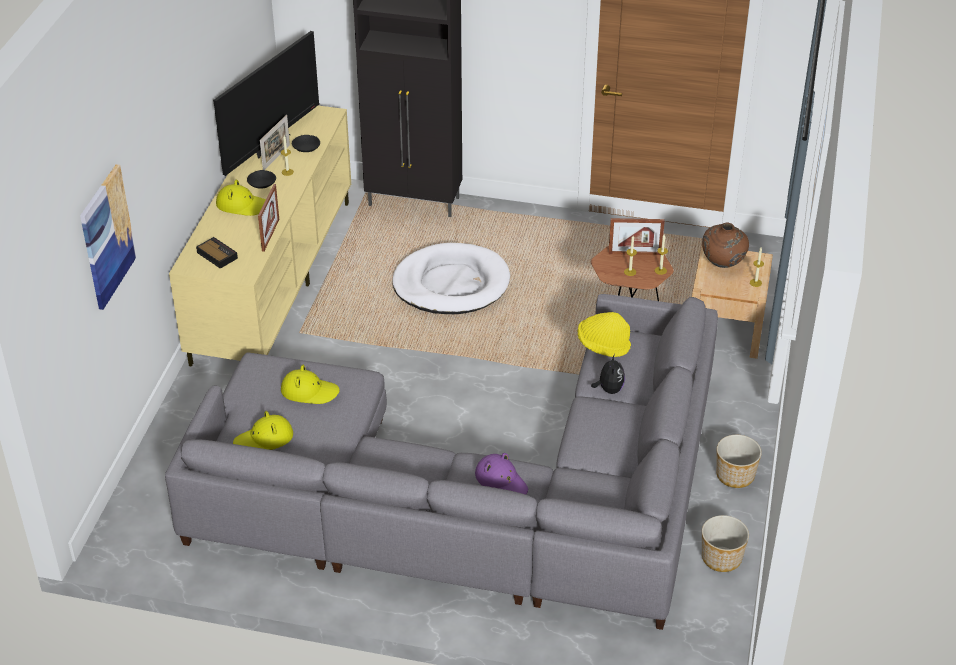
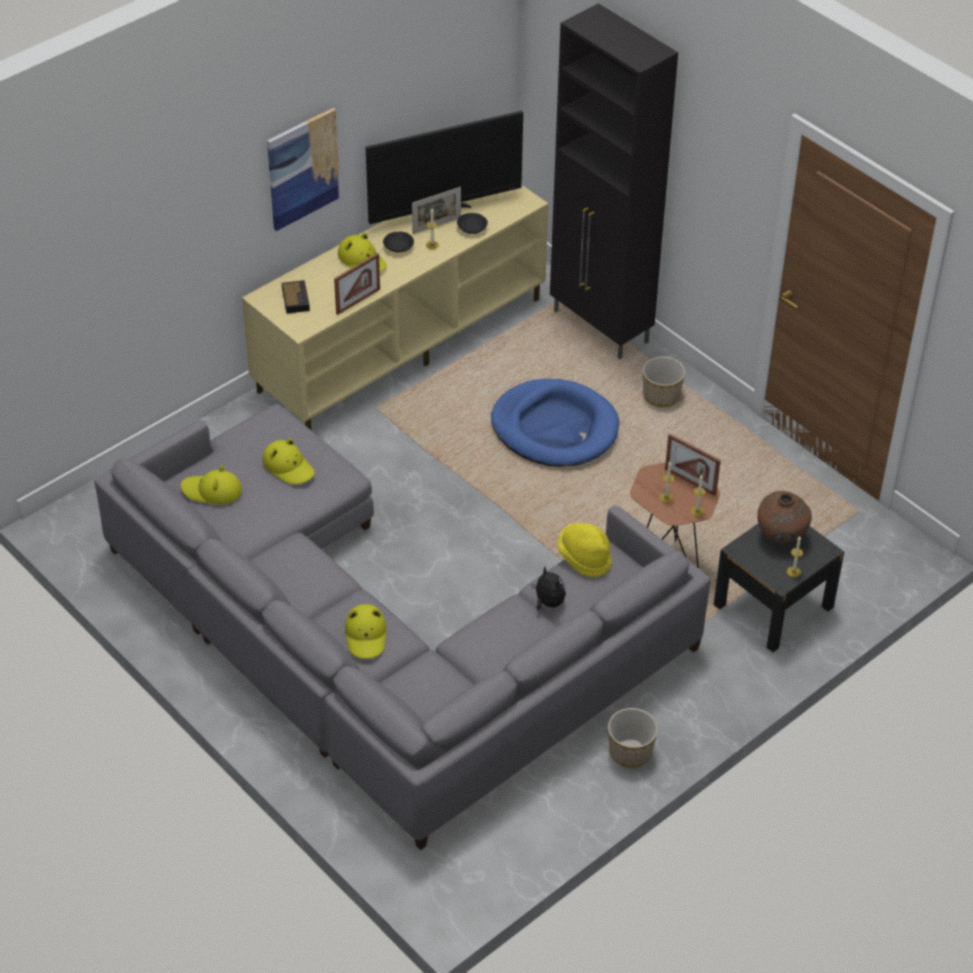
camera: 35 degrees right, 5 degrees up
(107, 236) = (140, 242): picture -> picture (303, 168)
(451, 284) = (555, 428): white dog bed -> blue dog bed
(501, 482) = (366, 635): purple hat -> yellow hat
(609, 389) = (548, 603): plush toy -> plush toy turned 75 degrees counterclockwise
(722, 557) = (538, 819): planter -> planter (662, 396)
(725, 328) = (773, 606): beige nightstand -> black nightstand

